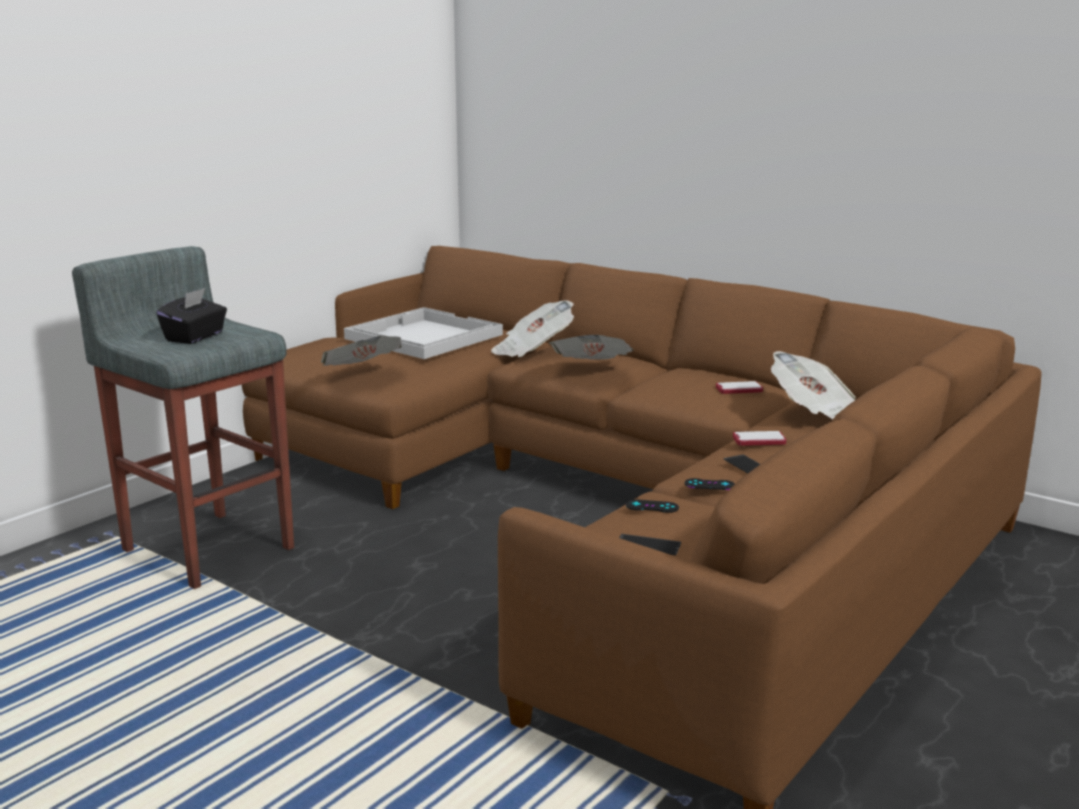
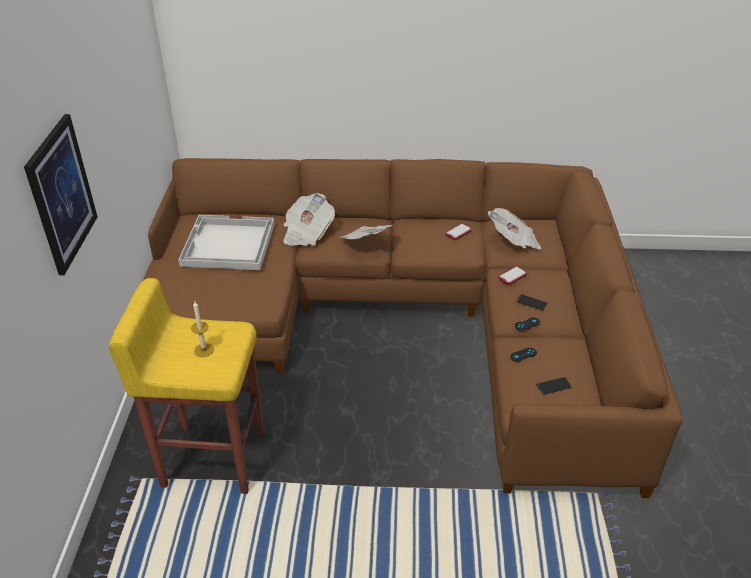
camera: 35 degrees left, 20 degrees up
(136, 115) = (61, 194): none -> picture
(195, 337) = (204, 350): black tissue box -> candle
(208, 547) = (212, 457): grey stool -> yellow stool
(362, 374) = (235, 299): newspaper -> none

